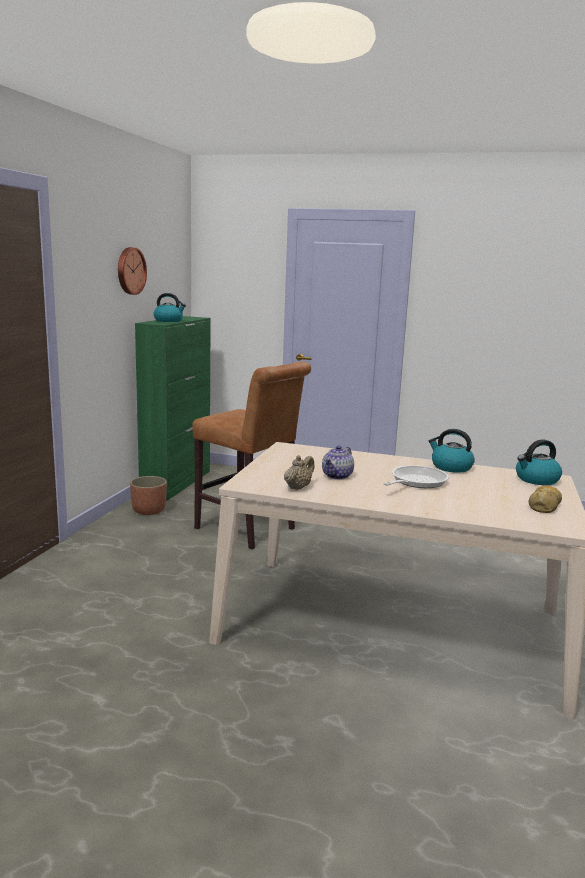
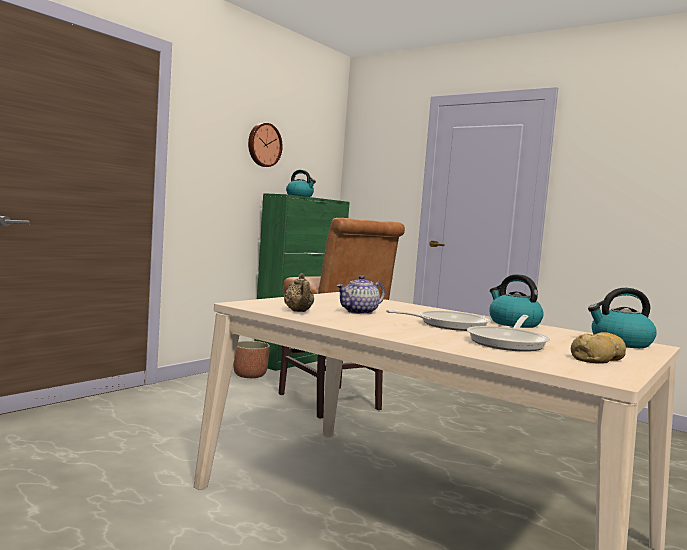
camera: 20 degrees right, 10 degrees down
(298, 487) = (298, 312): beige teapot -> beige teapot turned 105 degrees clockwise
(477, 498) = (509, 342): none -> frying pan

